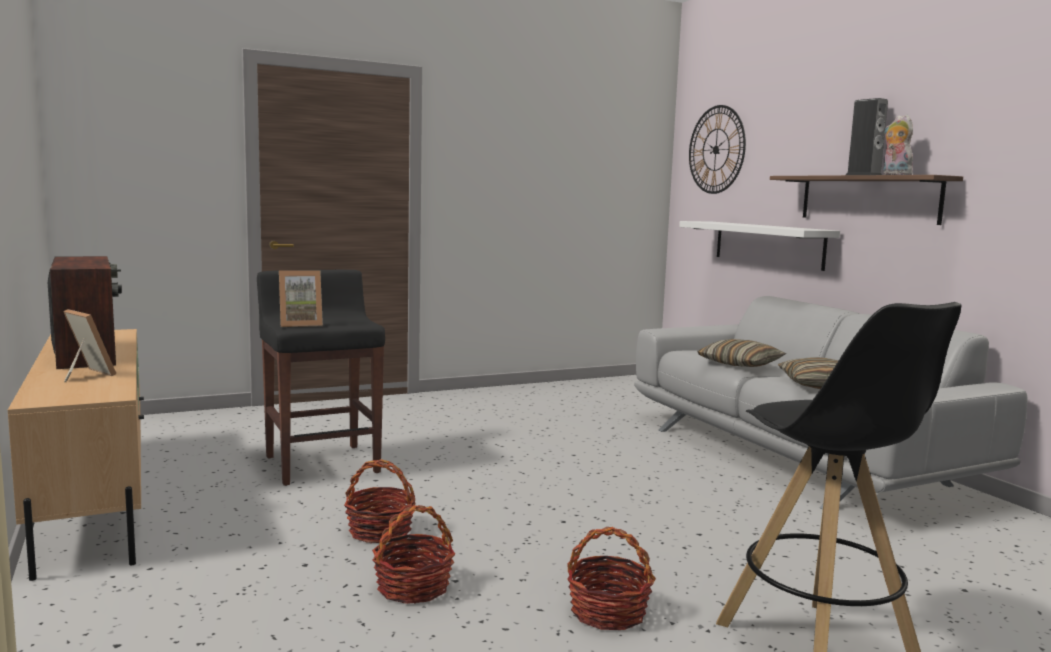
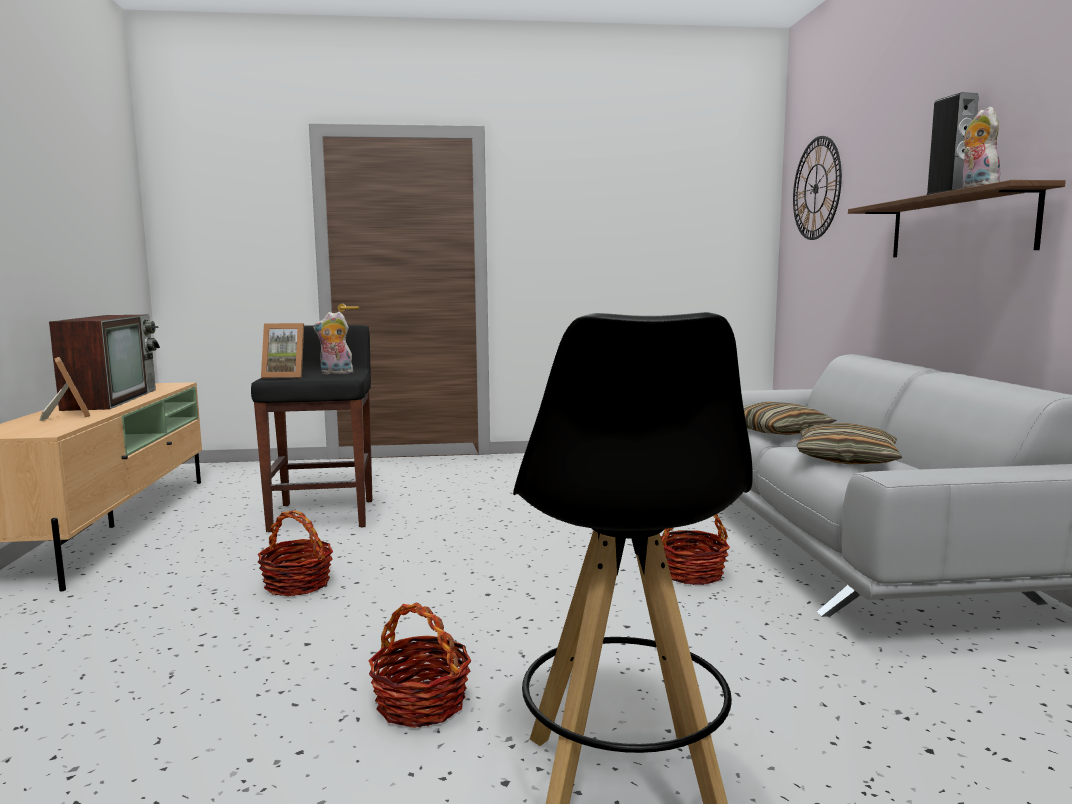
camera: 20 degrees right, 0 degrees up
(342, 320) = (335, 373): none -> plush toy
(413, 587) = (259, 645): basket -> basket (692, 573)
(768, 244) = (861, 293): white shelf -> none

